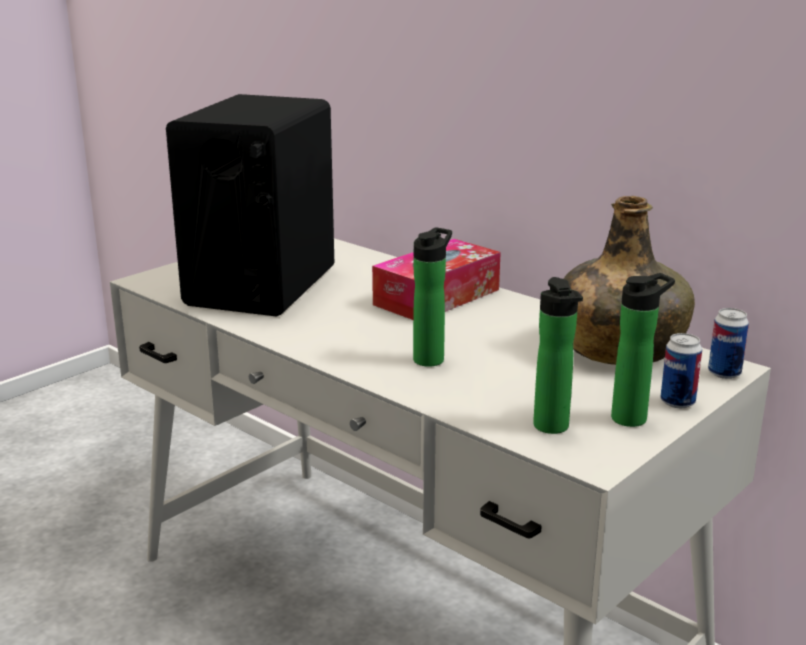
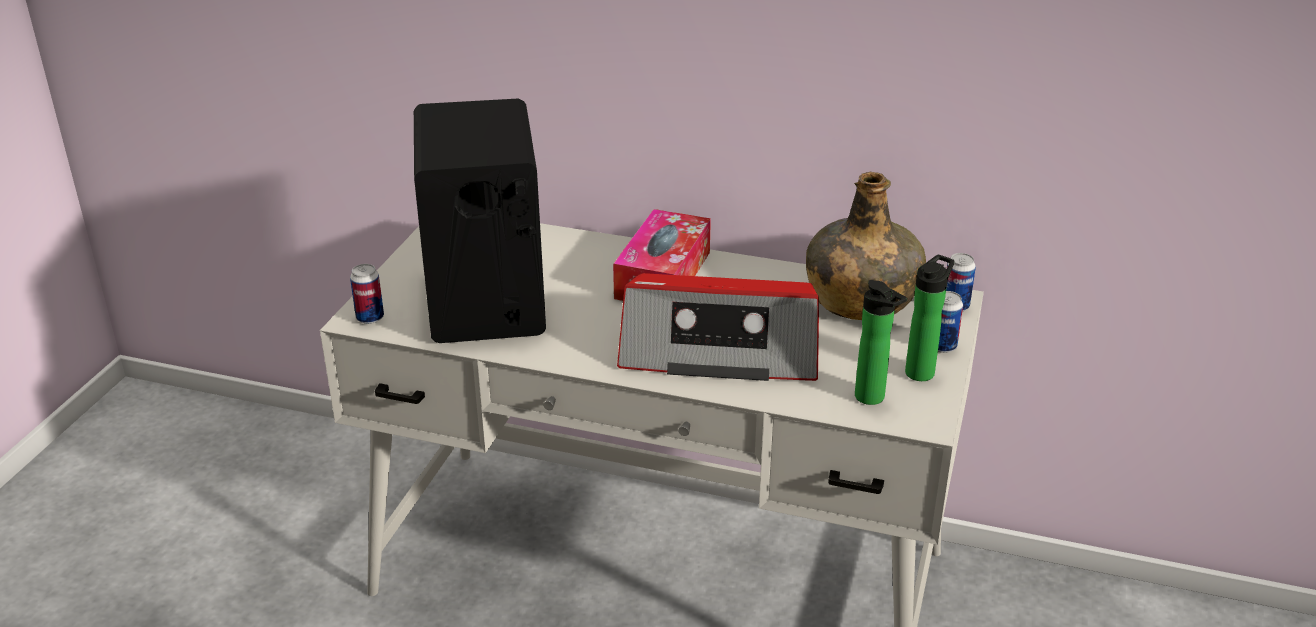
camera: 25 degrees left, 10 degrees up
(156, 281) = (370, 318): none -> can
(431, 358) = (720, 350): bottle -> radio

